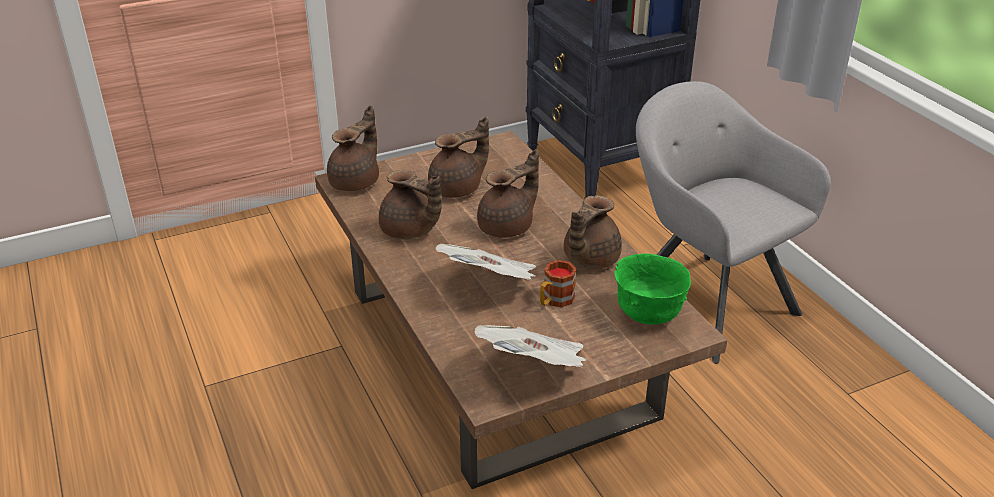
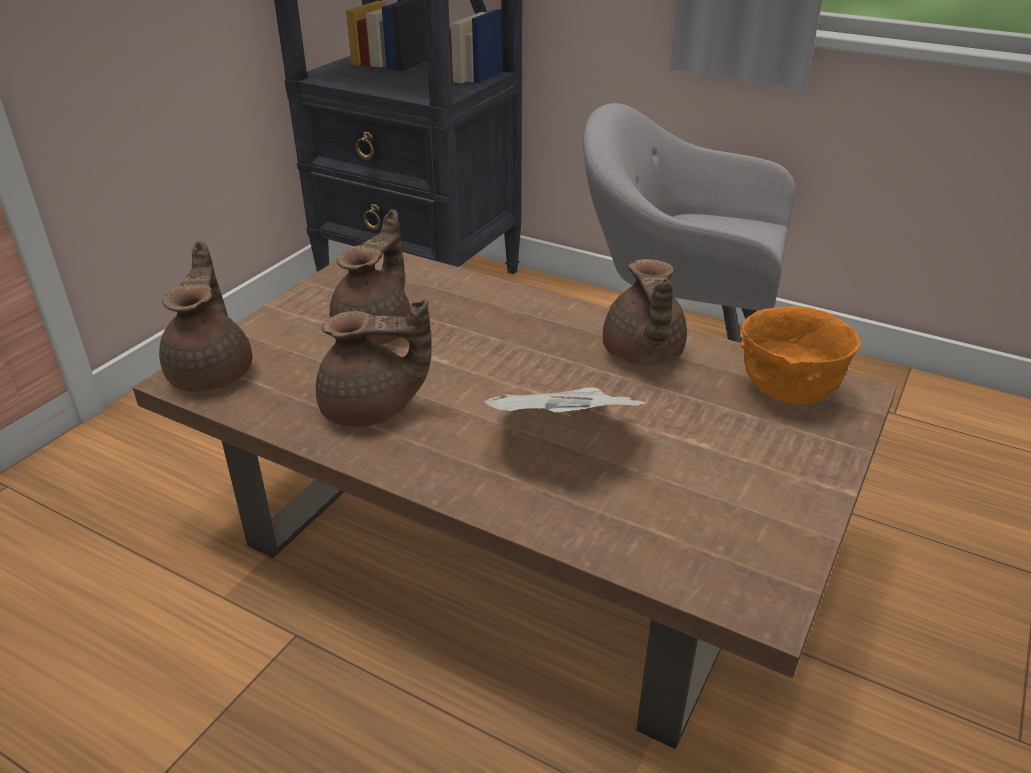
camera: 35 degrees left, 0 degrees up
(508, 227) = (498, 354): brown teapot -> none
(535, 368) = (761, 523): newspaper -> none
(554, 301) = (669, 422): mug -> none
(648, 314) = (788, 392): green bowl -> orange bowl

